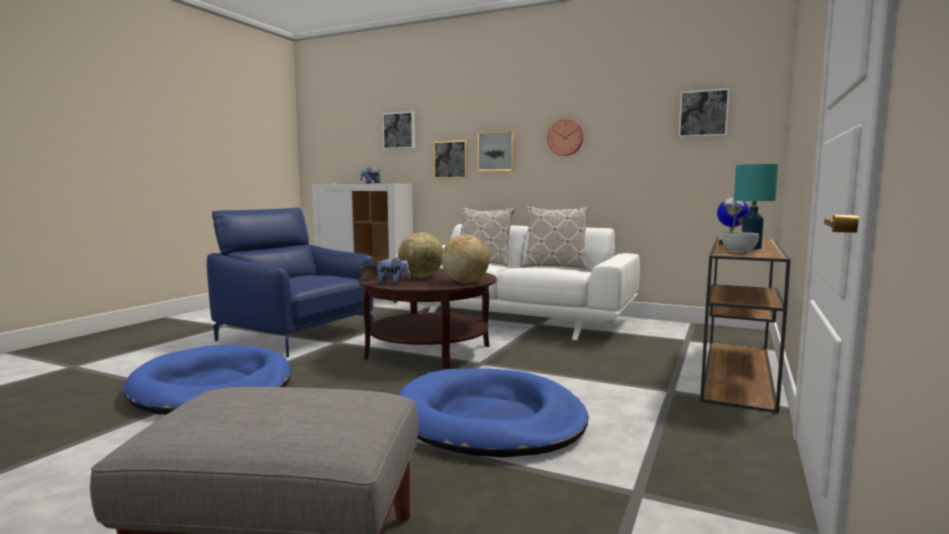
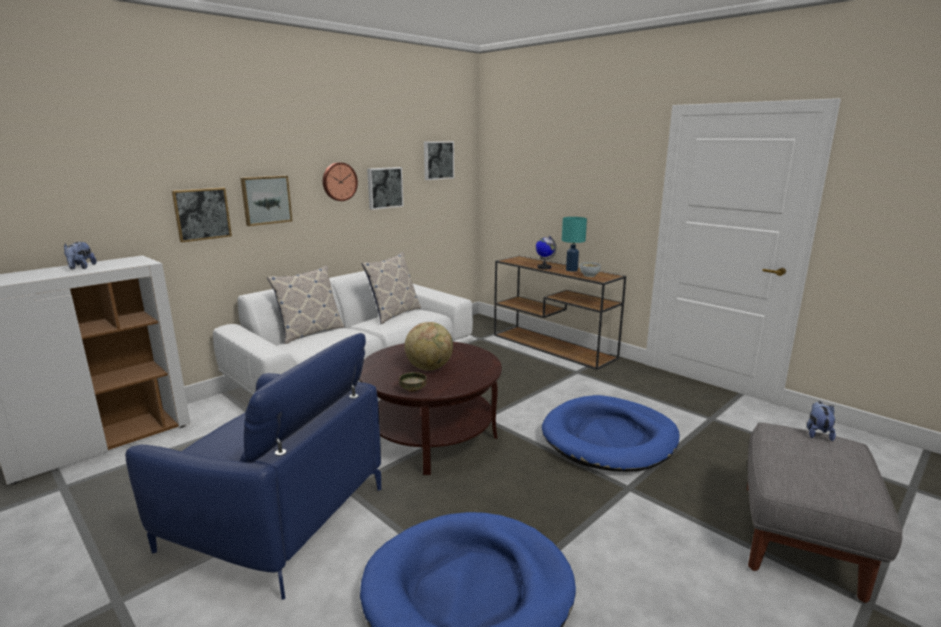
camera: 70 degrees left, 10 degrees up
(297, 335) = (275, 518): blue armchair -> blue armchair turned 120 degrees counterclockwise
(392, 283) = (453, 383): plush toy -> plush toy (817, 433)
(399, 130) = (98, 175): picture -> picture (384, 187)
(465, 282) = (474, 355): globe -> none

